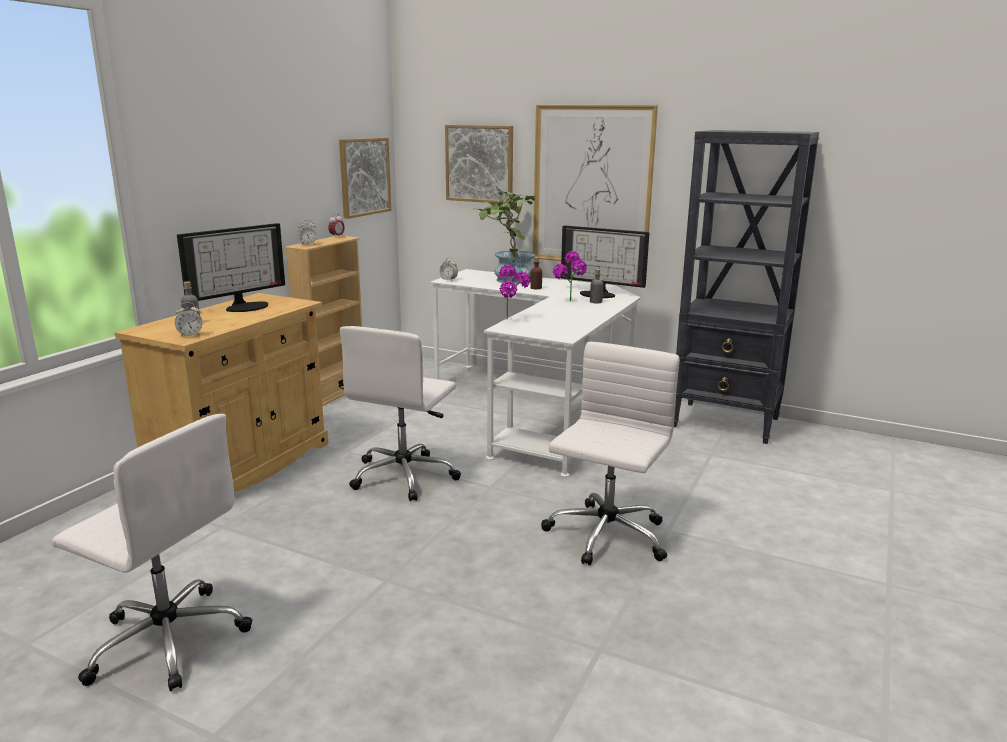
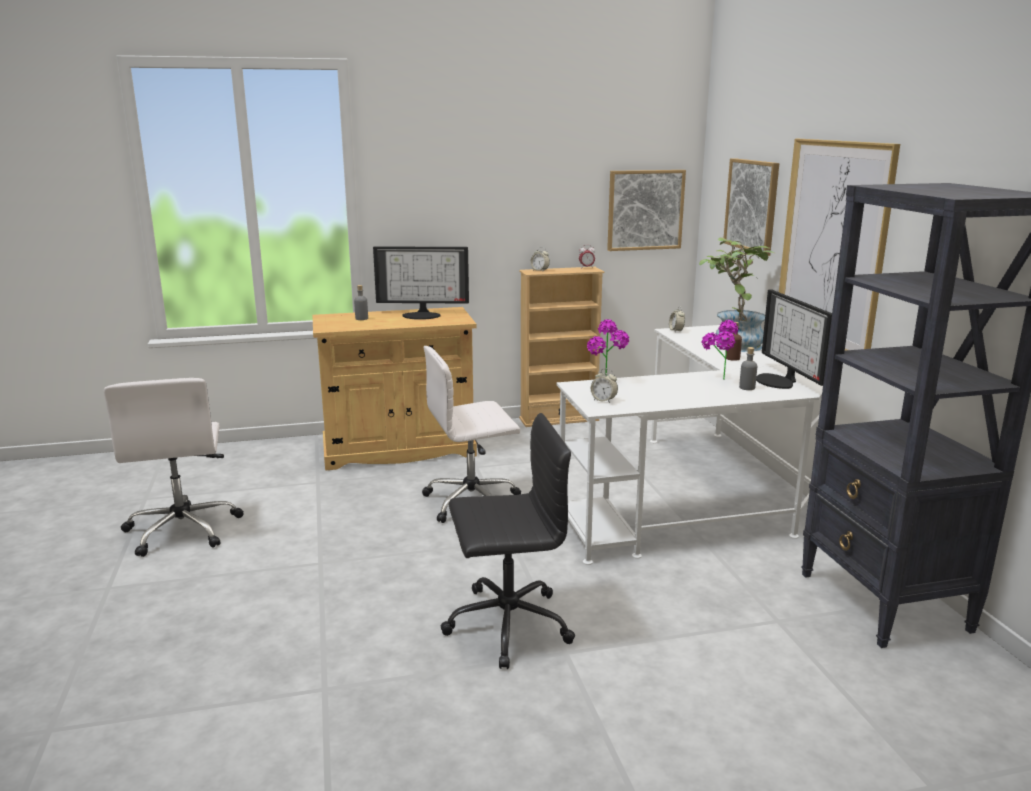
camera: 50 degrees right, 0 degrees up
(190, 335) = (335, 327): alarm clock -> alarm clock (603, 400)
(605, 536) = (506, 624): white office chair -> black office chair

